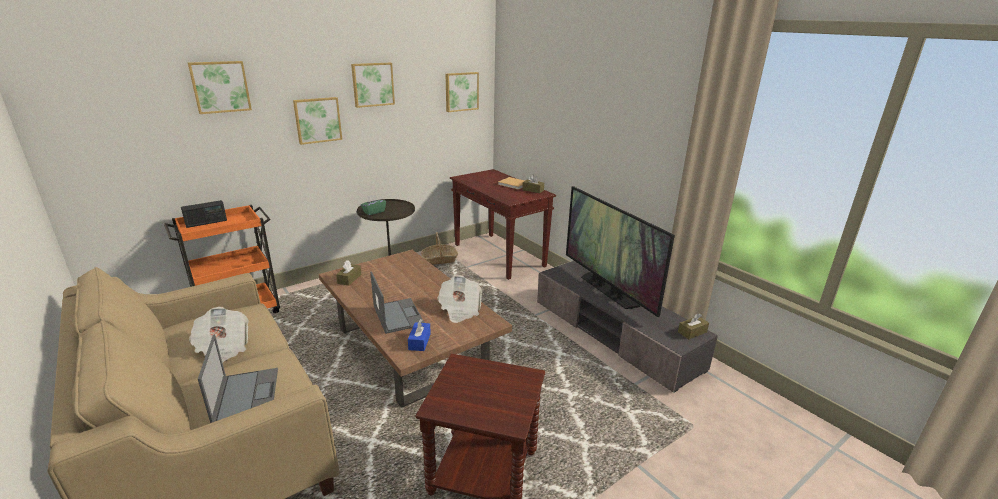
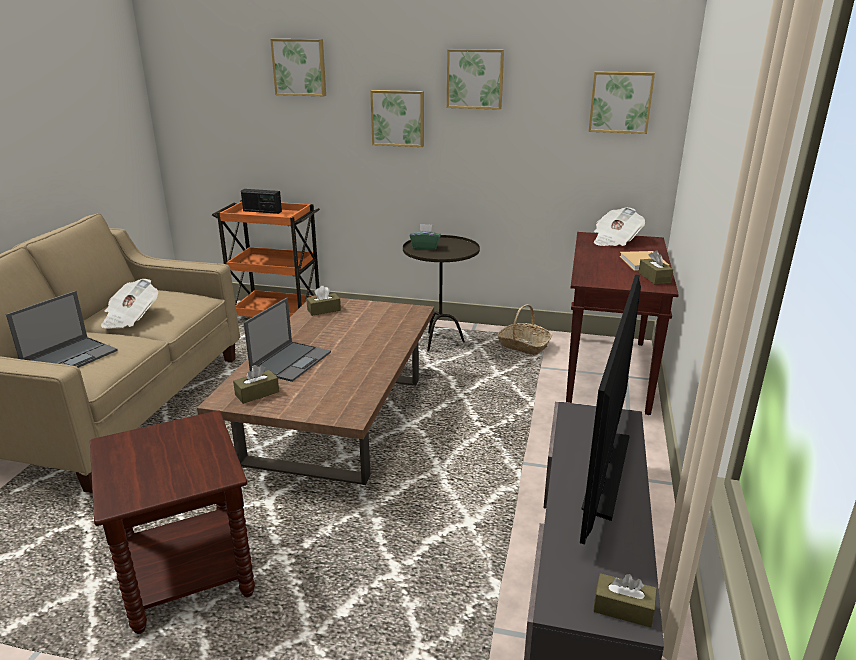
camera: 50 degrees right, 0 degrees up
(419, 341) = (257, 393): blue tissue box -> brown tissue box
(460, 310) = (349, 385): newspaper -> newspaper (615, 240)

